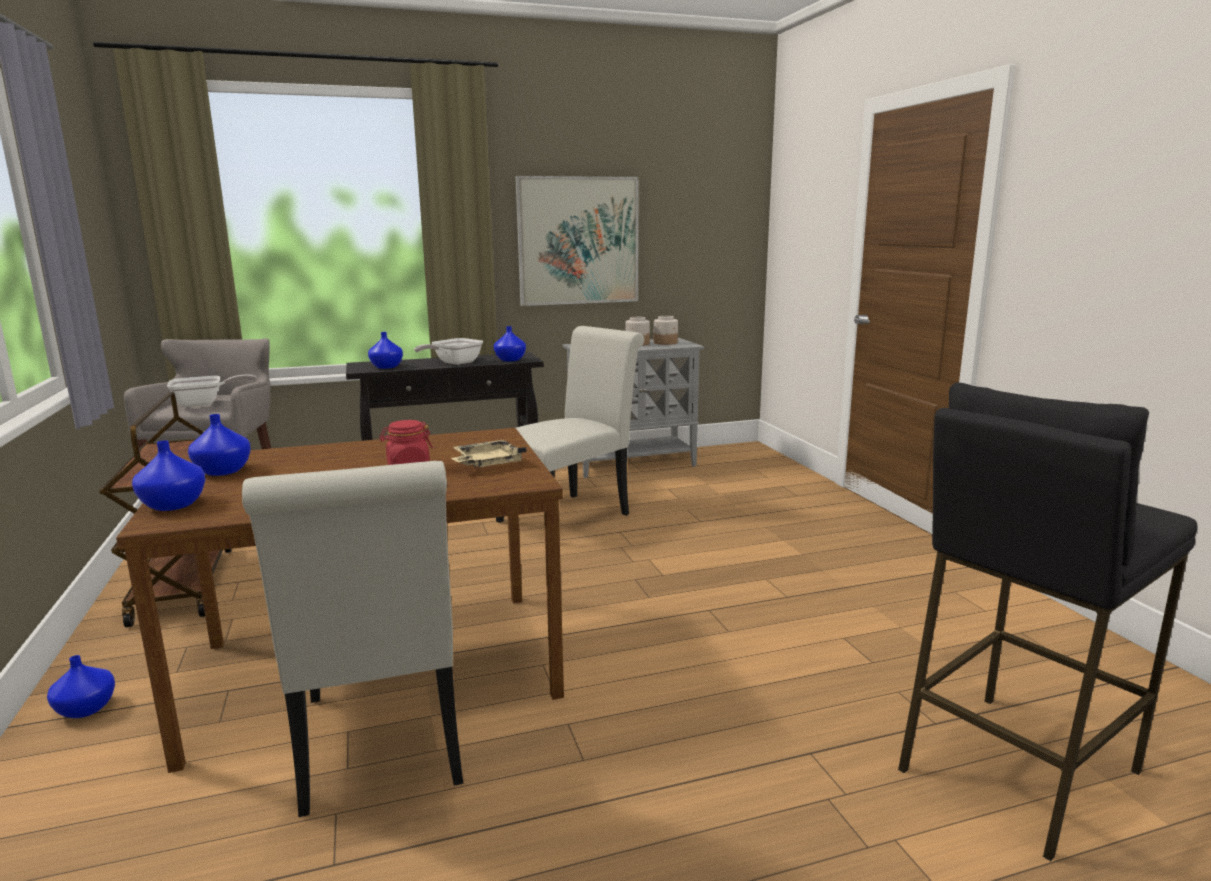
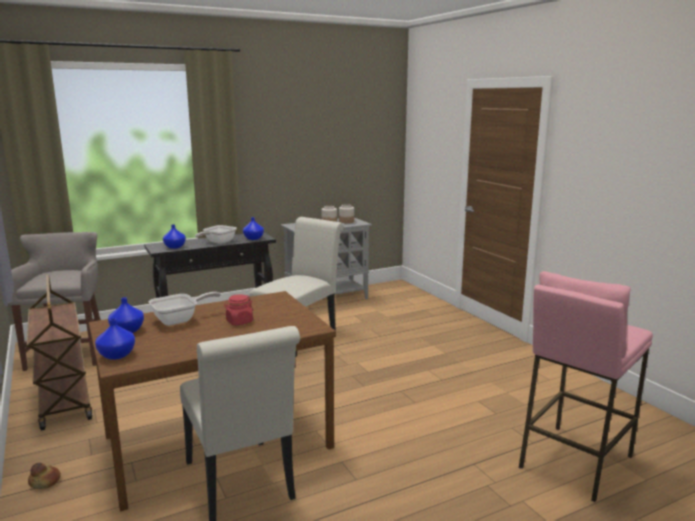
camera: 10 degrees left, 0 degrees up
(86, 708) = (45, 481): blue vase -> bread
(205, 403) = (57, 278): frying pan -> frying pan (180, 320)
(487, 464) = (284, 317): beige tray -> none
(578, 241) = (289, 158): picture -> none
(1014, 769) = (574, 461): black stool -> pink stool

